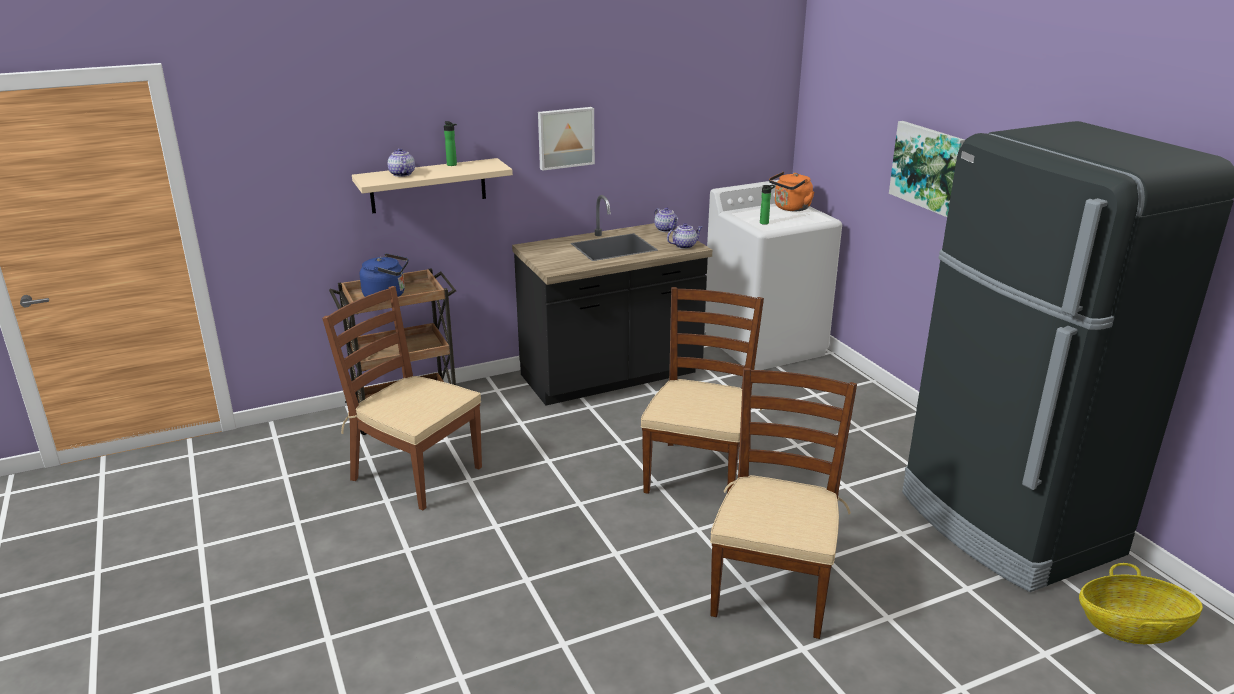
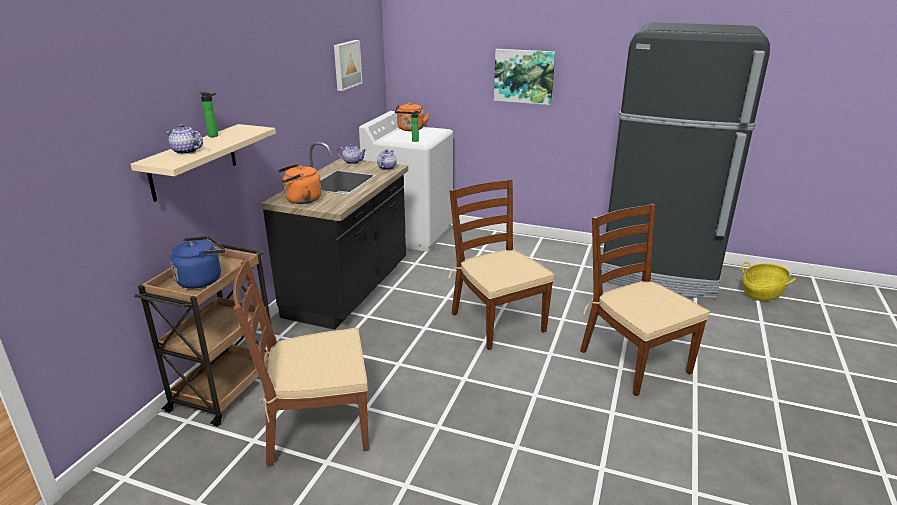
camera: 45 degrees left, 0 degrees up
(544, 253) = (301, 200): none -> orange kettle
(565, 137) = (277, 97): picture -> picture (346, 64)

